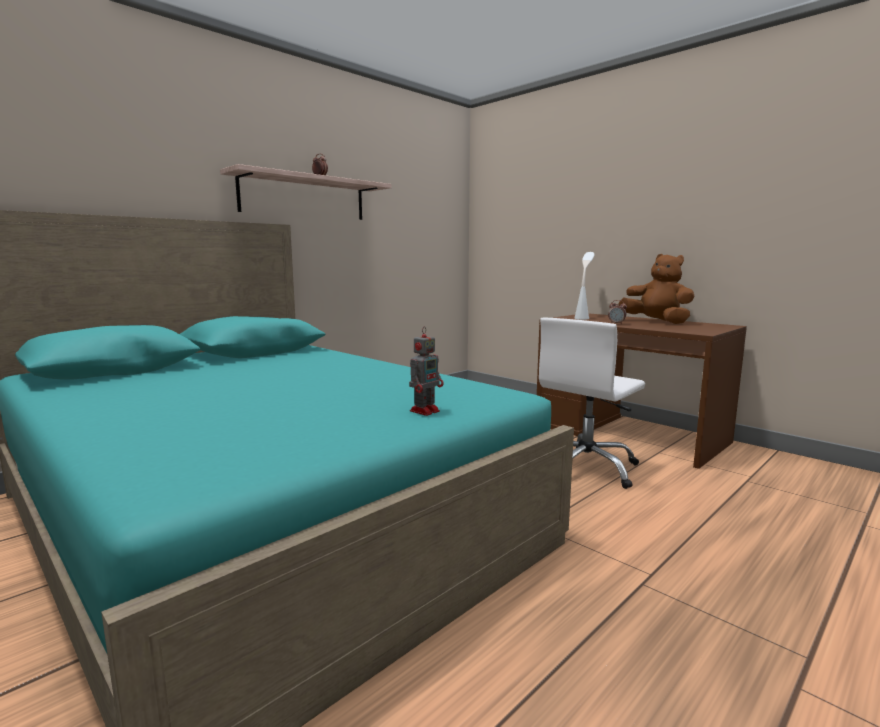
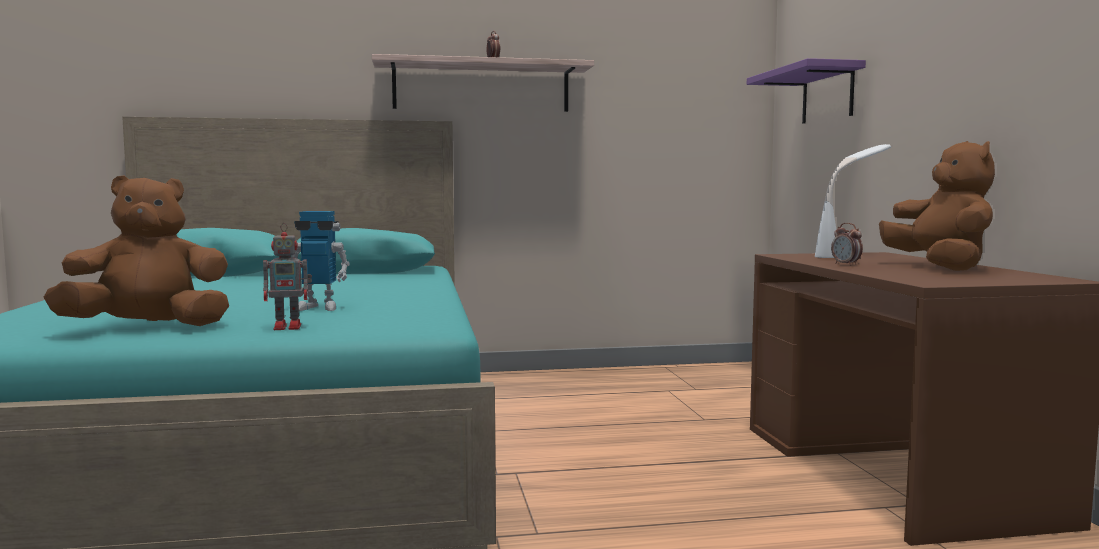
camera: 35 degrees right, 5 degrees down
(320, 433) = (149, 328): none -> brown plush toy
(372, 391) = (319, 308): none -> toy robot
(524, 218) = (827, 95): none -> purple shelf
(586, 468) = (707, 495): white office chair -> none

